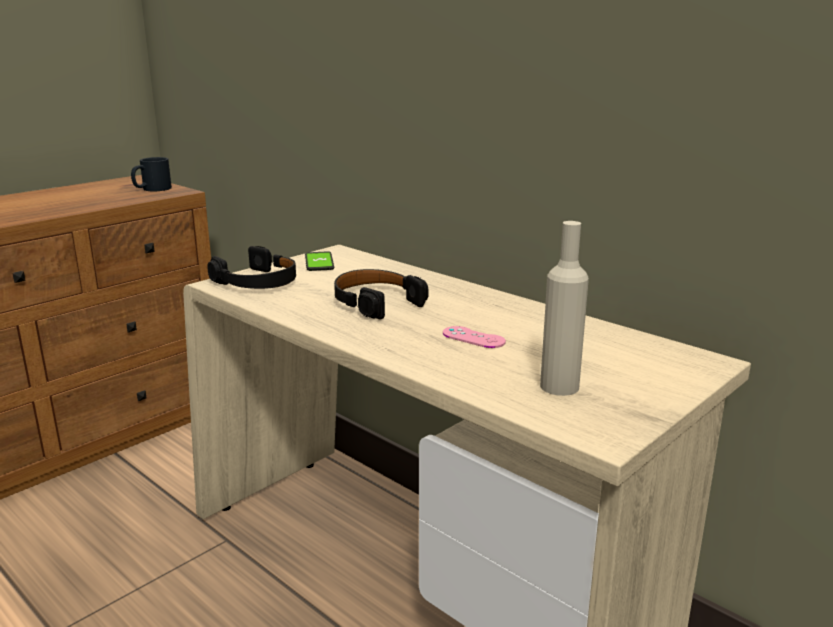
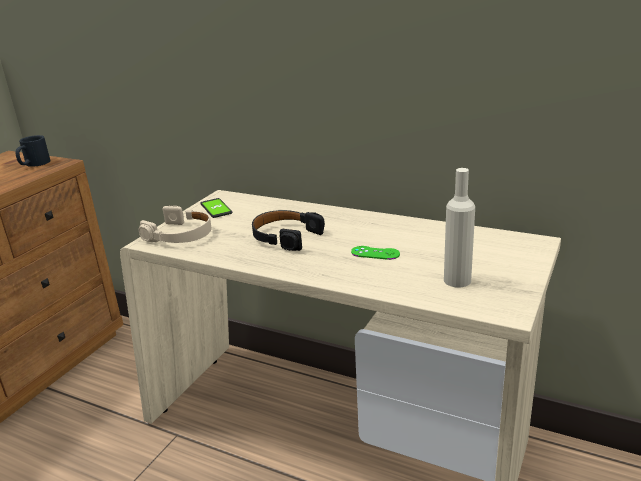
camera: 15 degrees left, 5 degrees up
(257, 282) = (180, 234): black headphones -> beige headphones
(473, 337) = (375, 253): pink game controller -> green game controller

